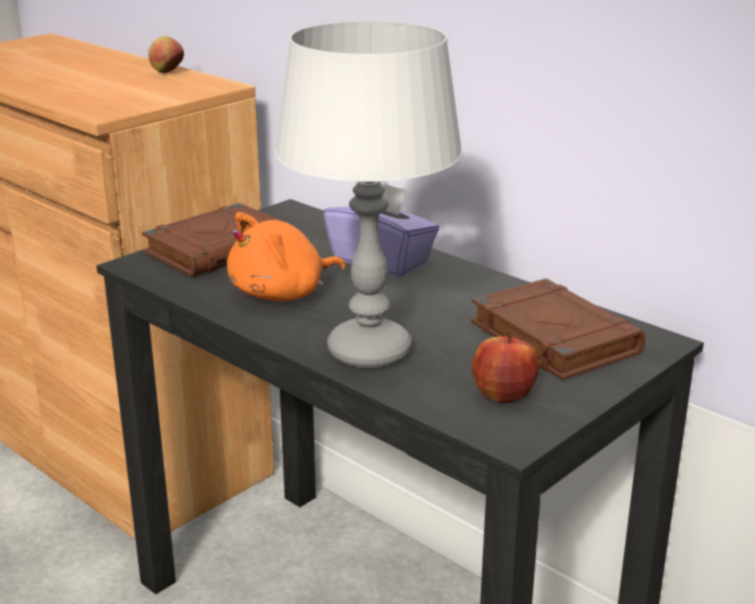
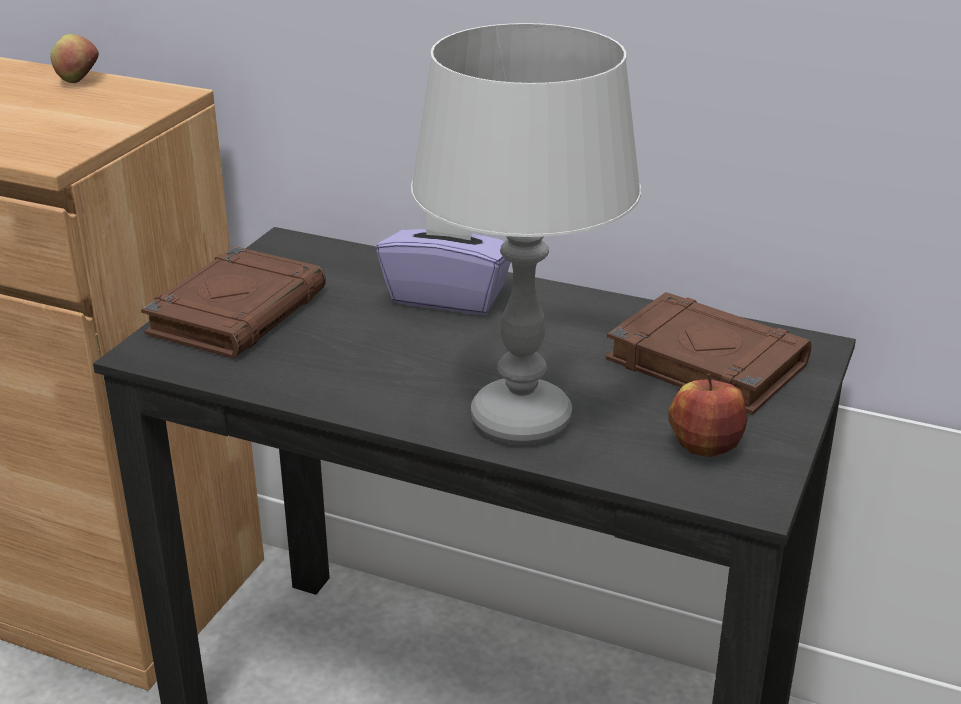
camera: 20 degrees left, 5 degrees up
(282, 294) = (363, 362): orange plush toy -> none

